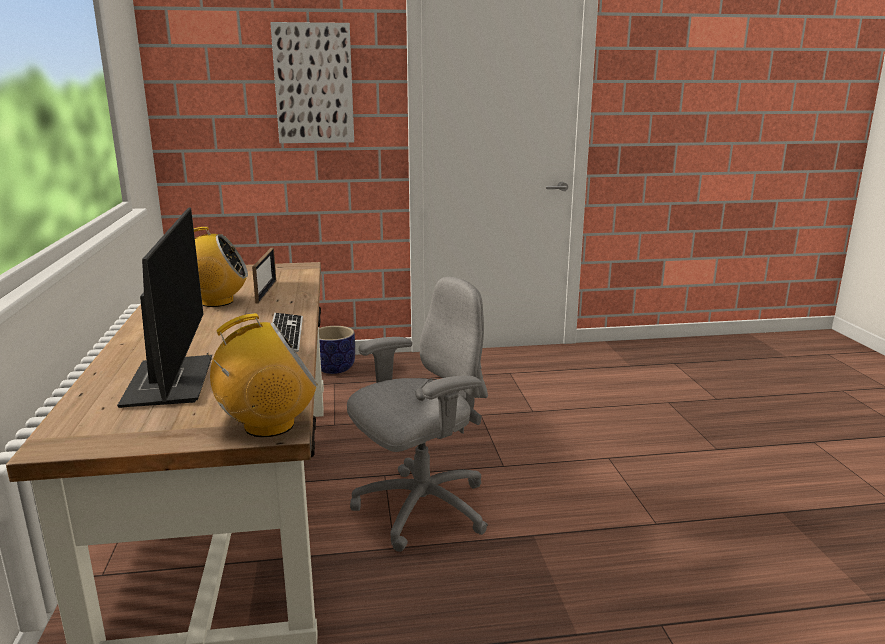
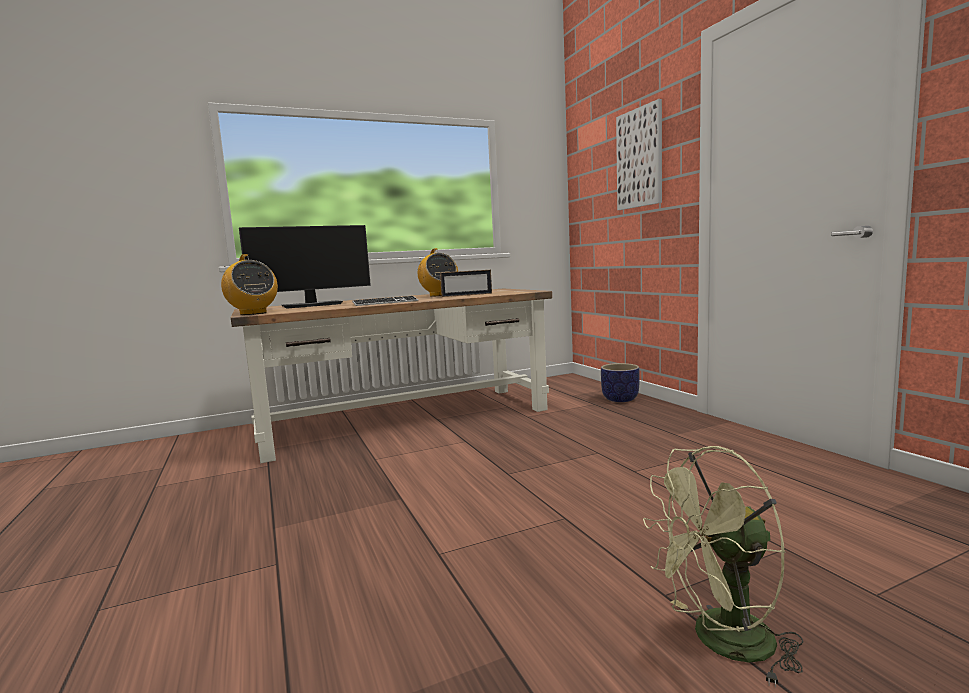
camera: 75 degrees right, 10 degrees down
(420, 509) = (424, 458): grey office chair -> none
(760, 447) = (720, 642): none -> green fan

